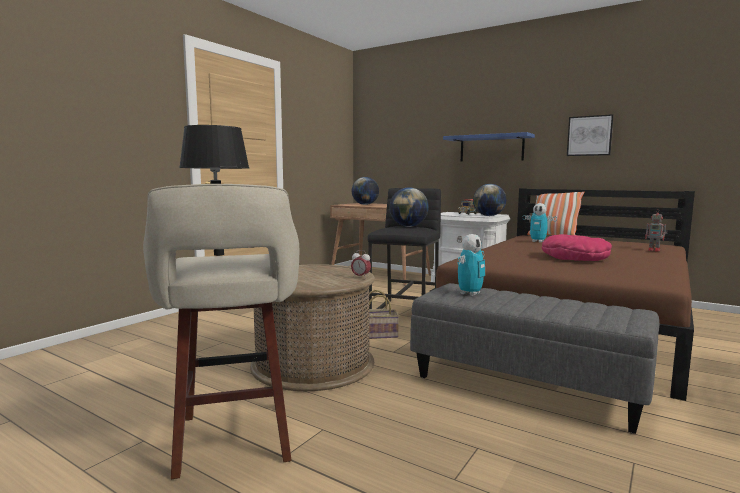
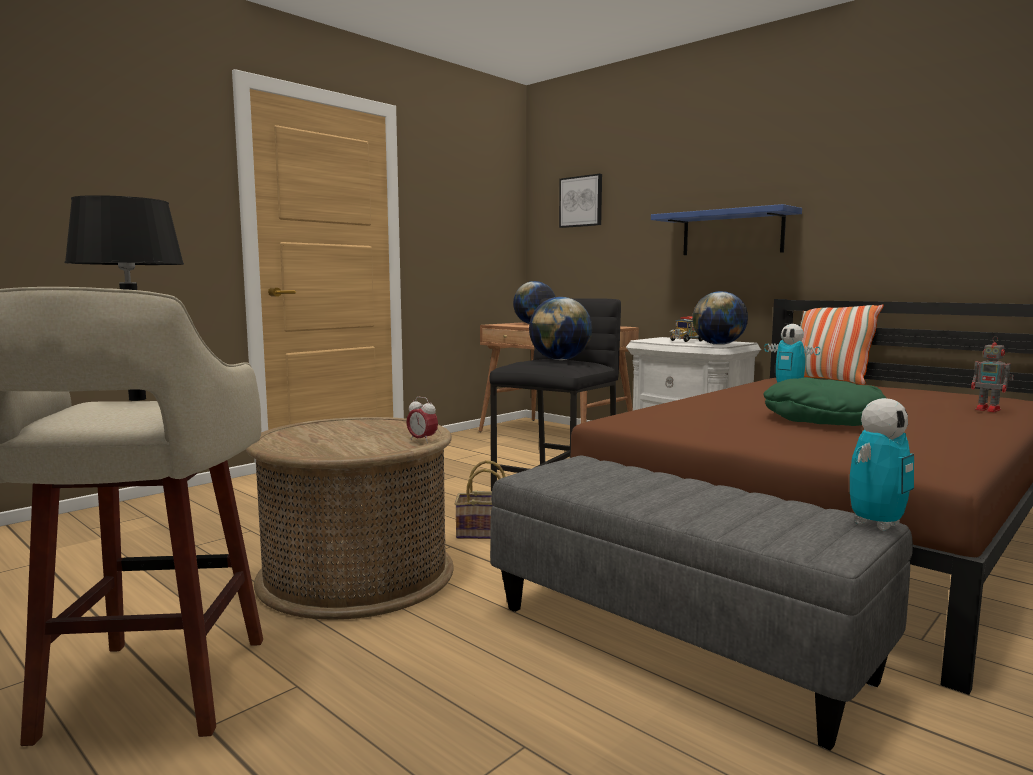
camera: 10 degrees right, 0 degrees up
(470, 293) = (592, 475): toy robot -> toy robot (876, 524)
(575, 258) = (824, 420): pink pillow -> green pillow
(589, 136) = (895, 208): picture -> picture (581, 201)

